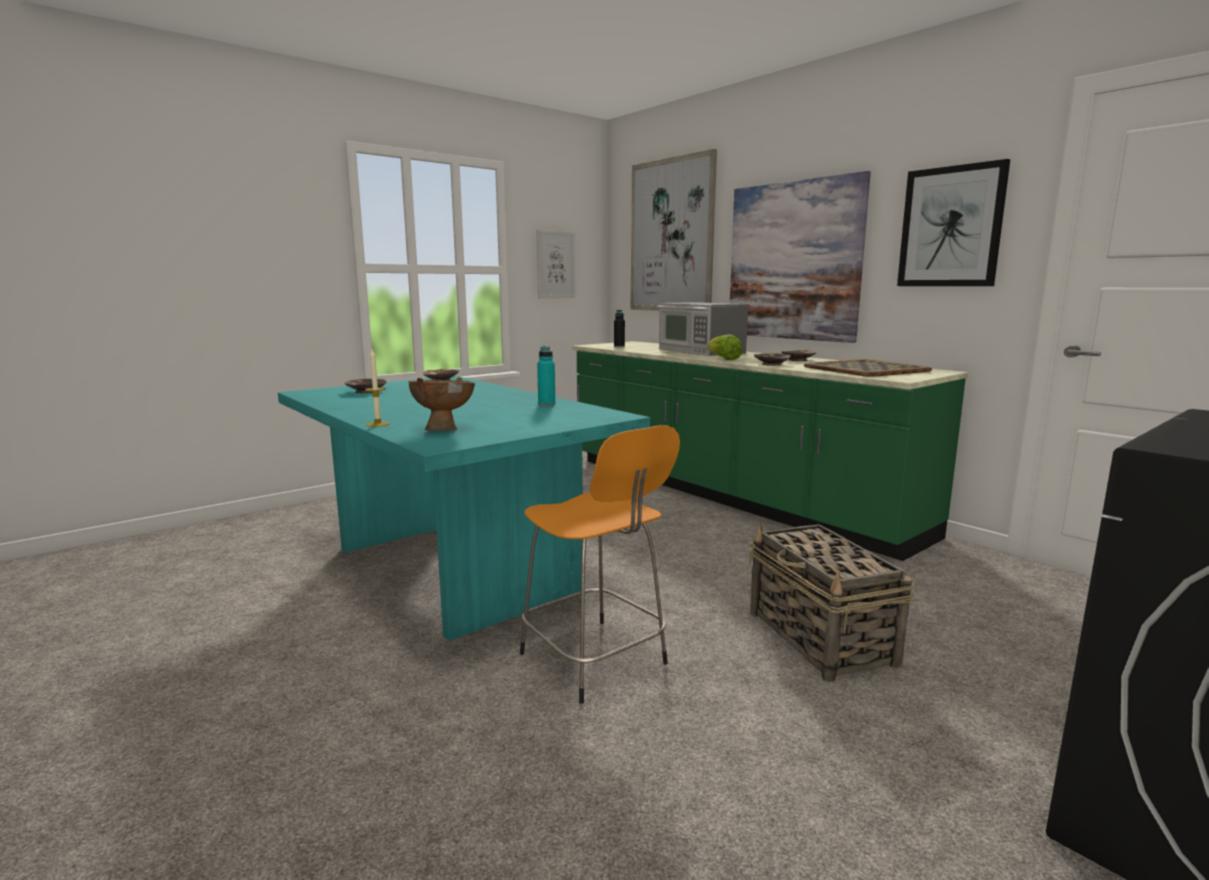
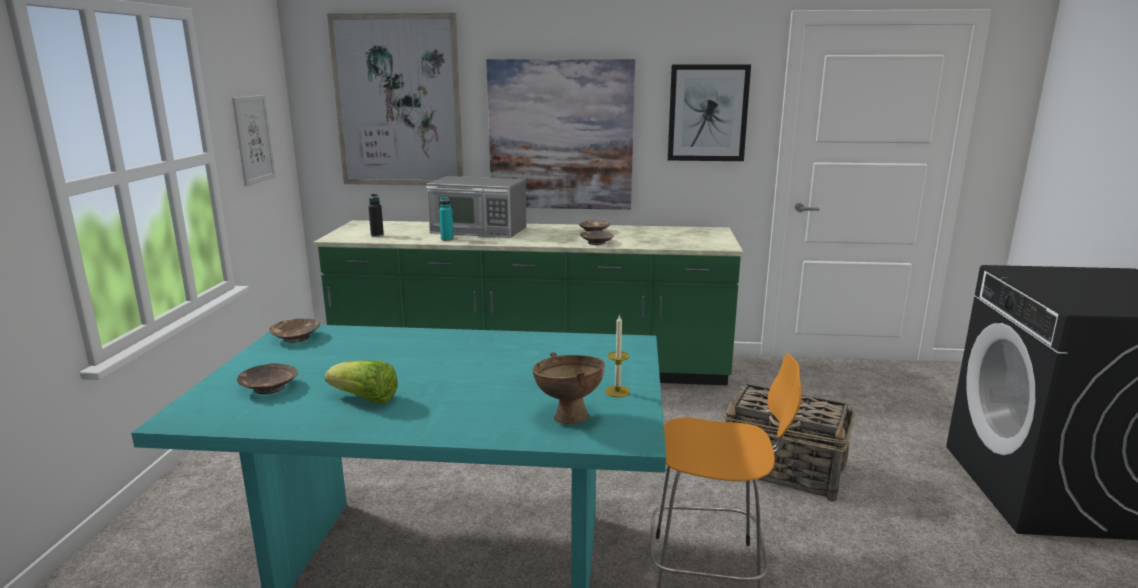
camera: 45 degrees left, 5 degrees up
(378, 424) = (483, 435): candle -> candle (617, 391)
(546, 404) = (534, 345): turquoise bottle -> turquoise bottle (447, 239)
(723, 359) = (539, 241): lettuce -> lettuce (365, 399)
(865, 369) = (670, 236): tray -> none

